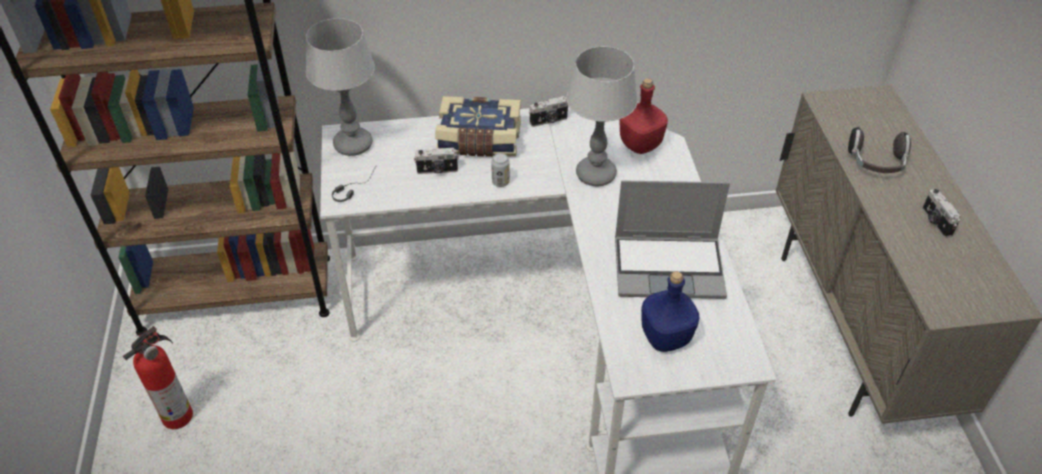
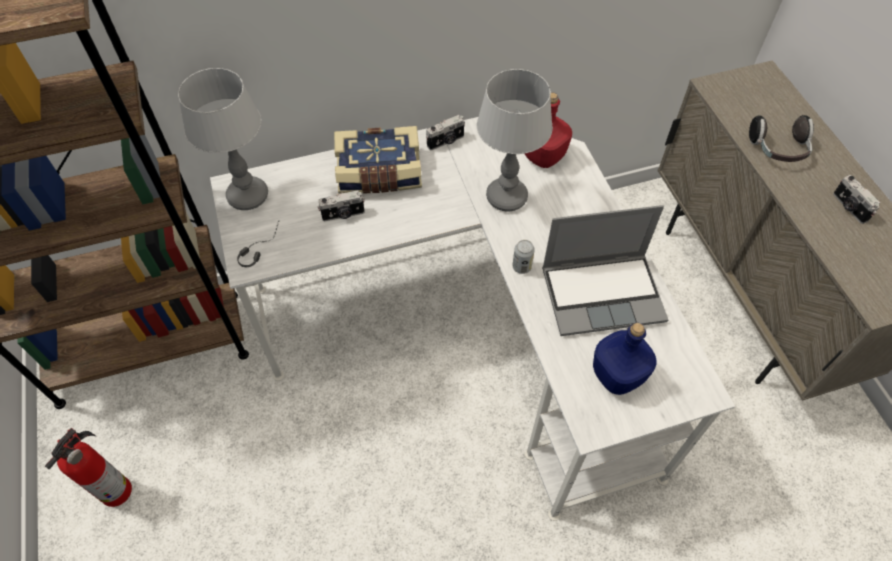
camera: 10 degrees left, 10 degrees up
(500, 182) = (412, 219): can -> can (521, 267)

